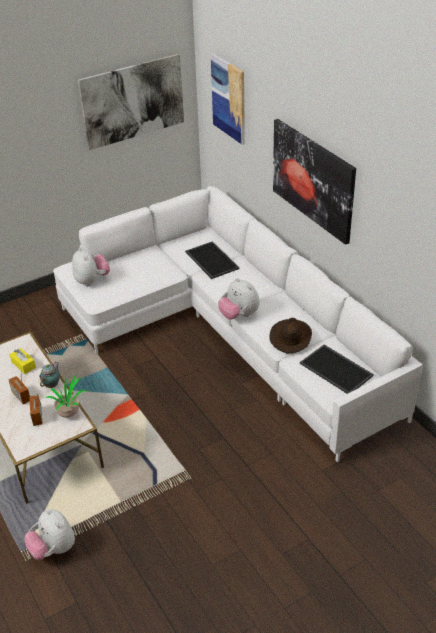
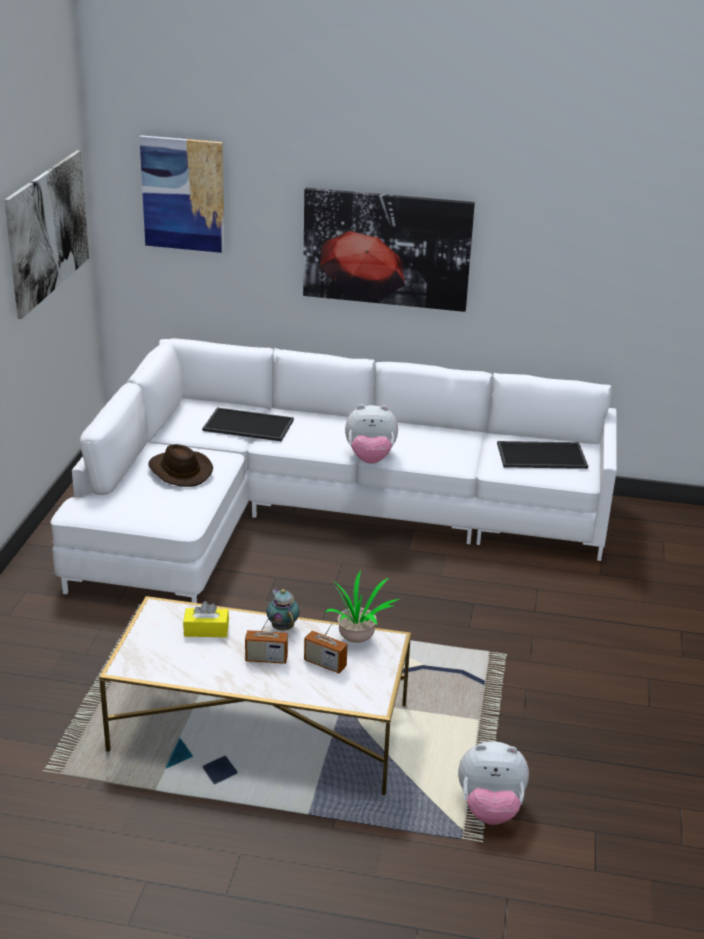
camera: 50 degrees left, 10 degrees down
(92, 281) = (138, 506): plush toy -> none
(290, 337) = (455, 451): brown hat -> brown hat (179, 471)

